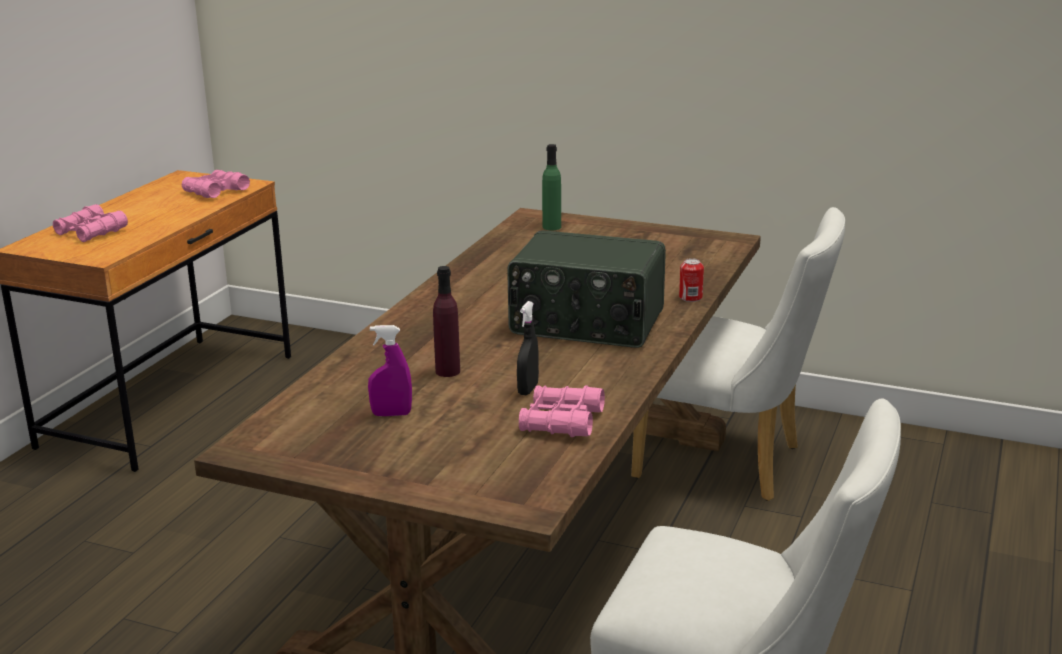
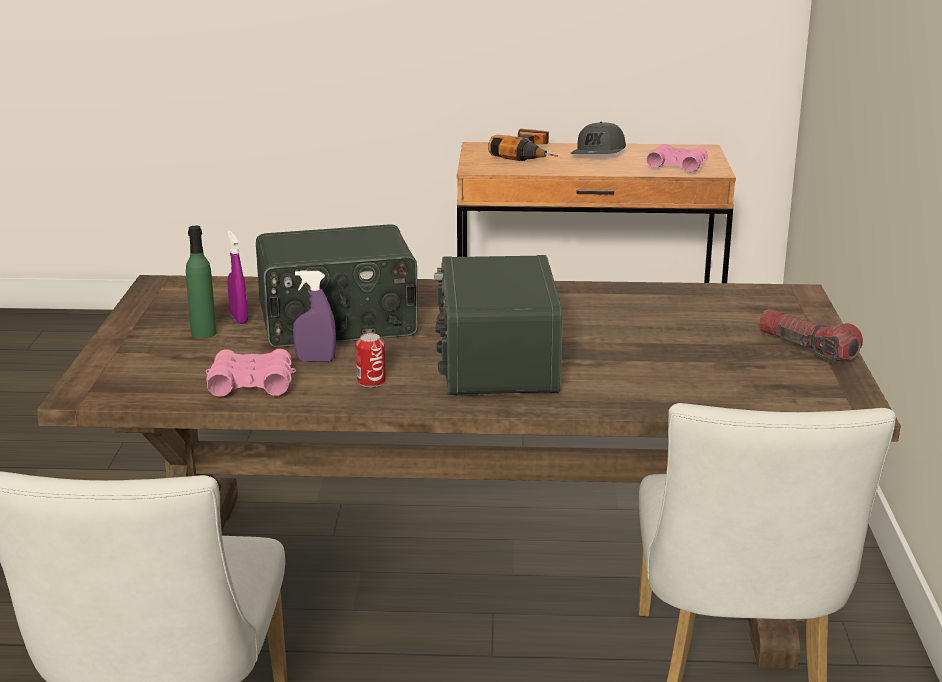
camera: 70 degrees right, 0 degrees up
(91, 232) = (529, 154): pink binoculars -> power drill
(133, 208) = (599, 153): none -> grey cap
(447, 371) = (338, 323): purple bottle -> radio
(528, 389) = (315, 360): black spray bottle -> purple spray bottle
(551, 227) = (772, 307): green bottle -> green bottle (203, 333)
(631, 232) = (807, 348): none -> flashlight
(690, 297) = (620, 405): can -> can (371, 381)

